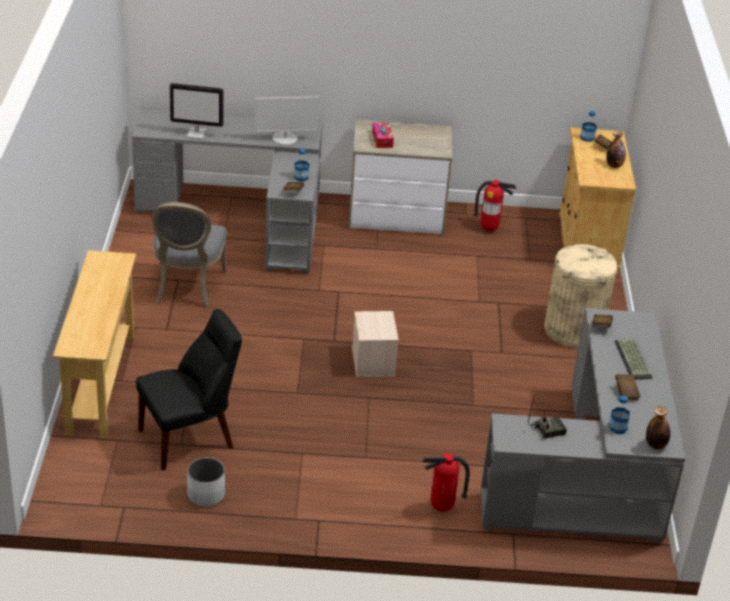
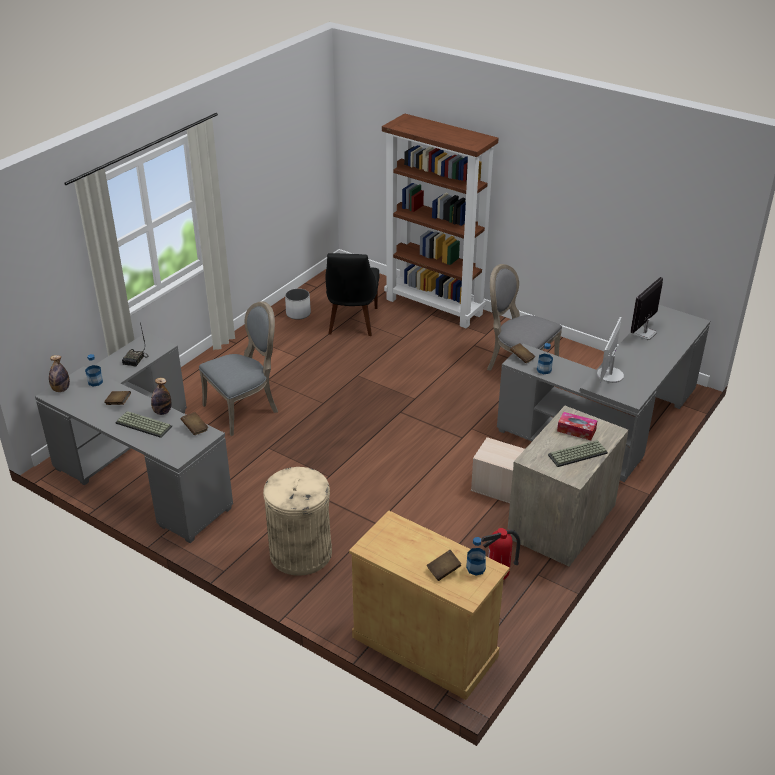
camera: 125 degrees right, 0 degrees up
(100, 383) = (435, 306): beige console table -> brown bookcase
(374, 362) = (359, 420): beige storage box -> beige storage box (496, 486)
(412, 134) = (577, 455): none -> keyboard
(433, 450) = (244, 409): none -> grey chair
(441, 508) = (193, 390): fire extinguisher -> none
(614, 166) = (404, 558): bottle -> bottle (162, 412)

